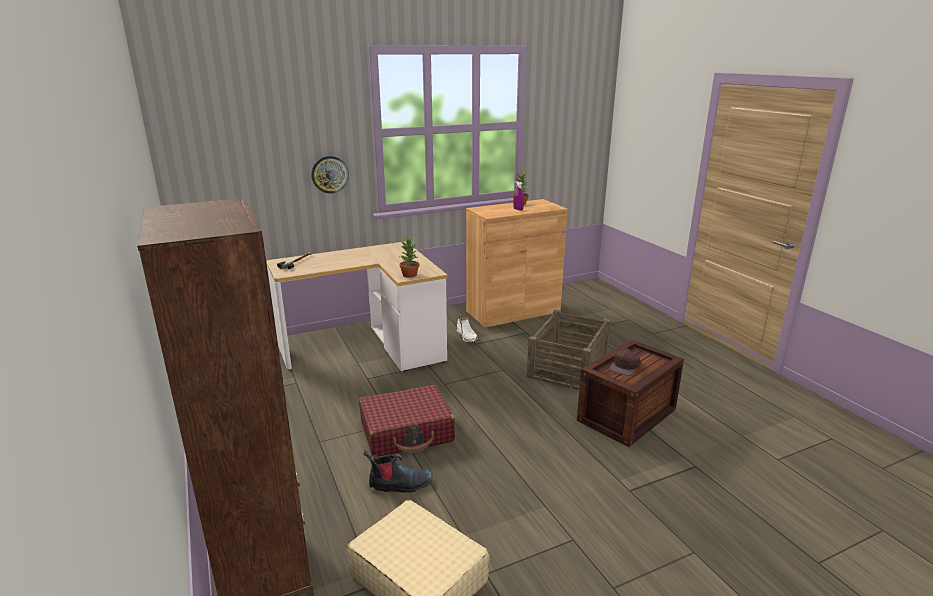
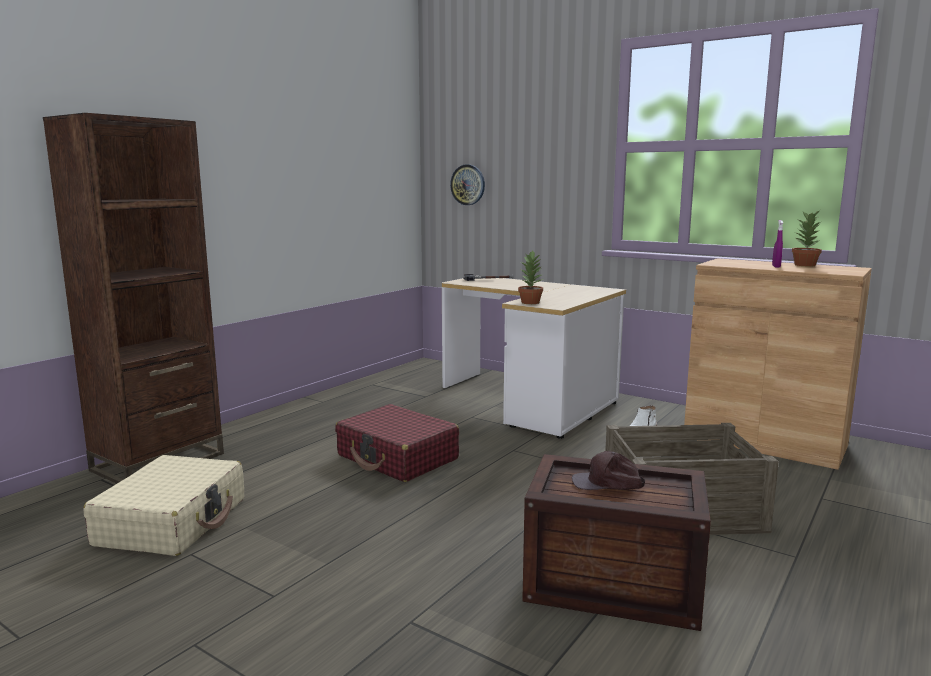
camera: 60 degrees right, 10 degrees down
(329, 174) = (561, 194): wall clock -> wall clock (468, 185)
(399, 485) = (306, 478): boot -> none

